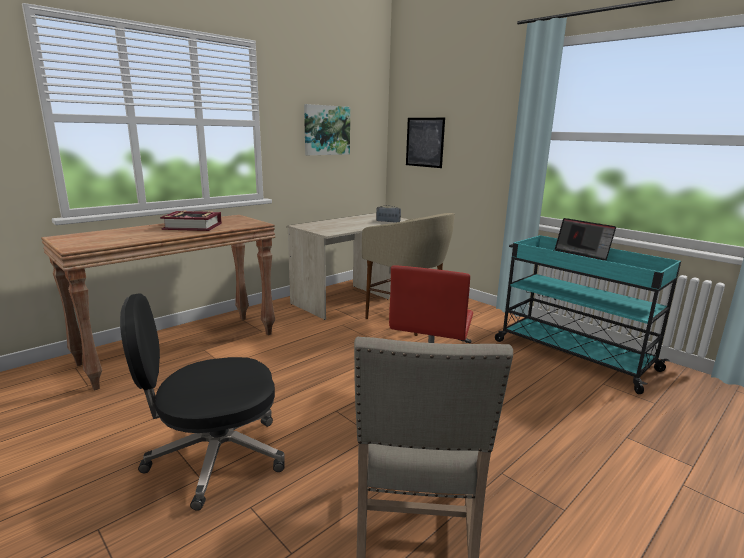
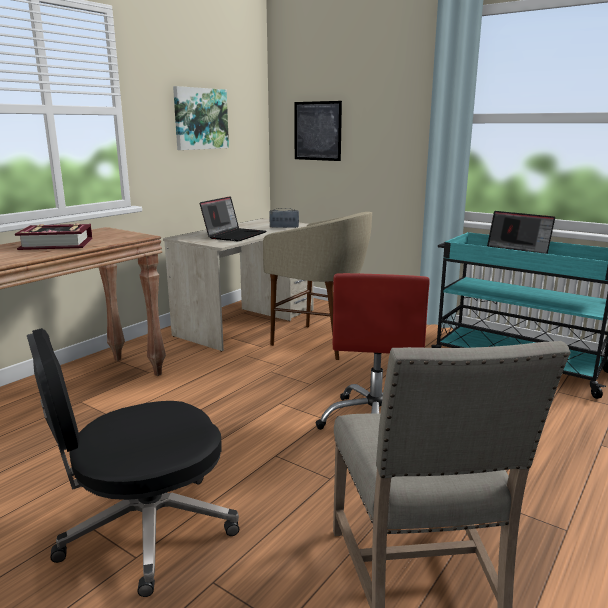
camera: 10 degrees left, 0 degrees up
(344, 226) = (234, 235): none -> laptop

